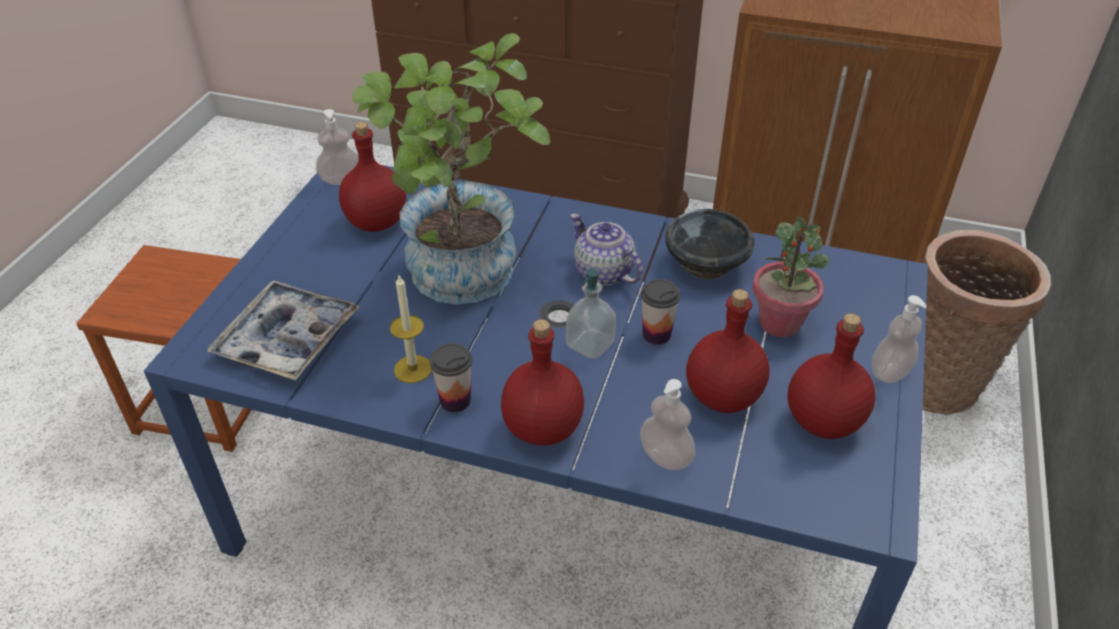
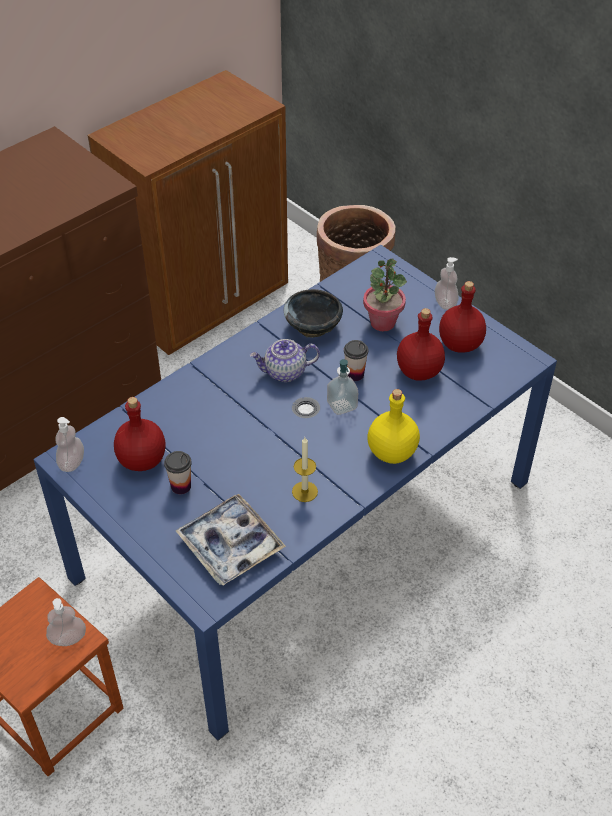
camera: 60 degrees left, 5 degrees up
(455, 400) = (345, 482): cup -> cup (181, 486)
(463, 281) = (242, 439): potted plant -> none
(543, 427) = (391, 452): red bottle -> yellow bottle
(665, 457) = (444, 413): soap dispenser -> soap dispenser (68, 638)

